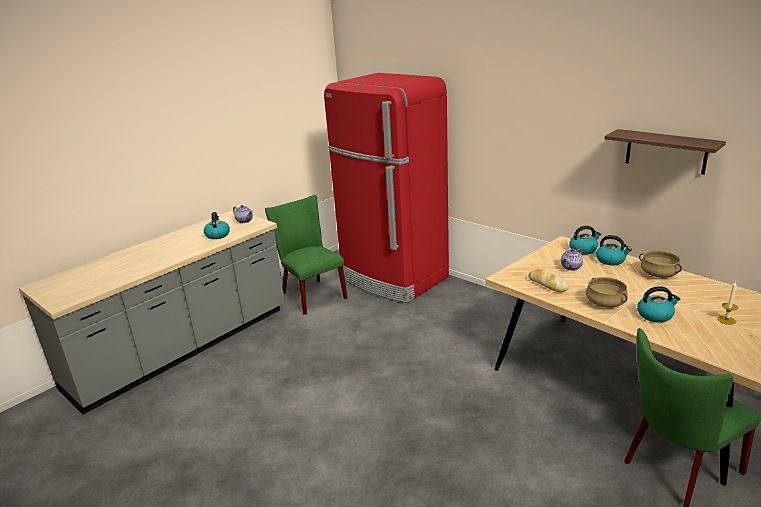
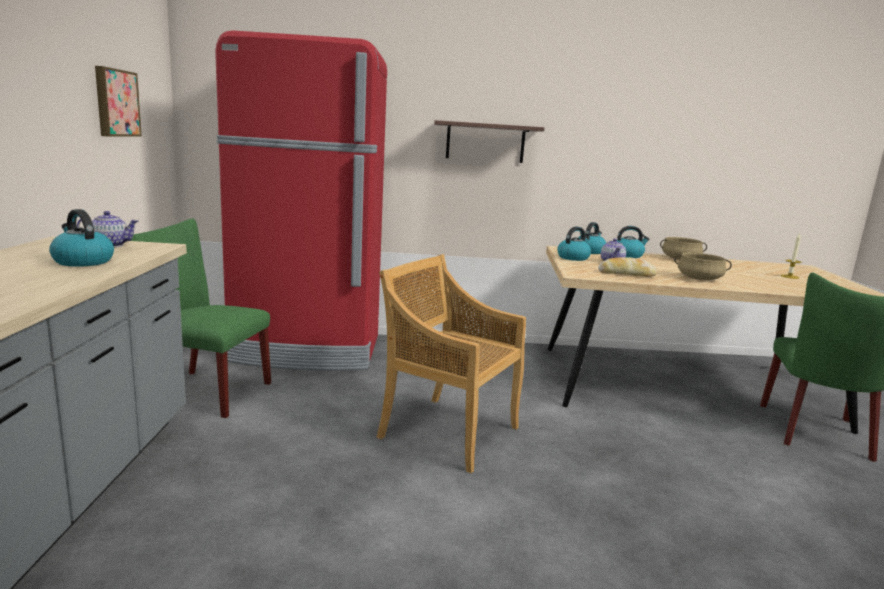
camera: 45 degrees left, 10 degrees down
(285, 125) = (115, 103): none -> picture
(396, 360) = (447, 431): none -> beige chair
(655, 315) = (749, 280): kettle -> kettle (573, 257)
(666, 151) = (655, 137): shelf -> shelf (485, 142)

